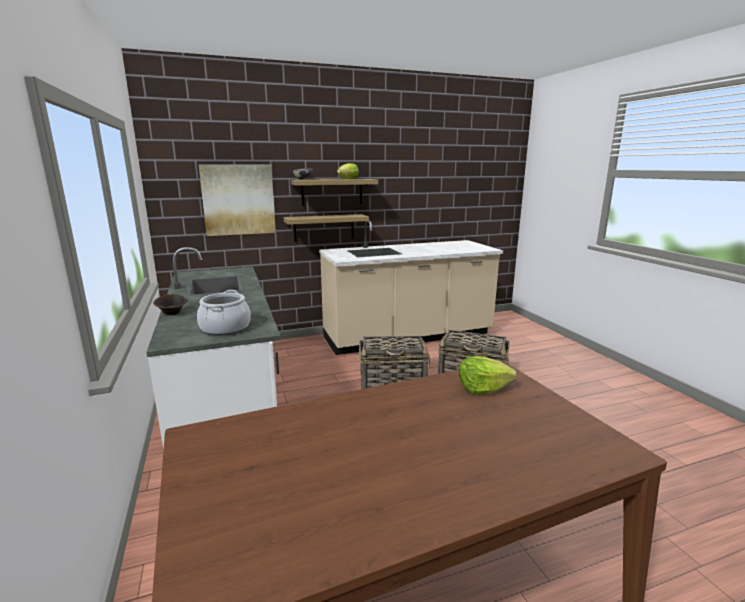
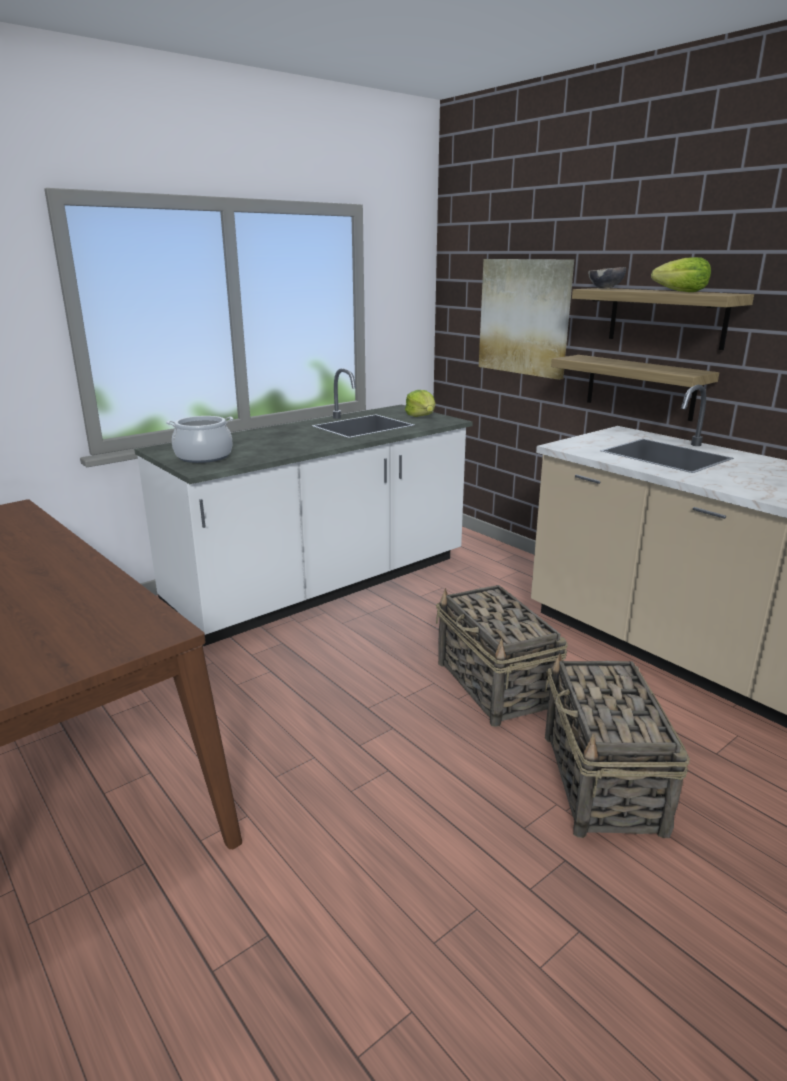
camera: 70 degrees right, 5 degrees up
(172, 313) = (243, 433): brown bowl -> none
(482, 388) = (95, 621): lettuce -> lettuce (421, 416)

